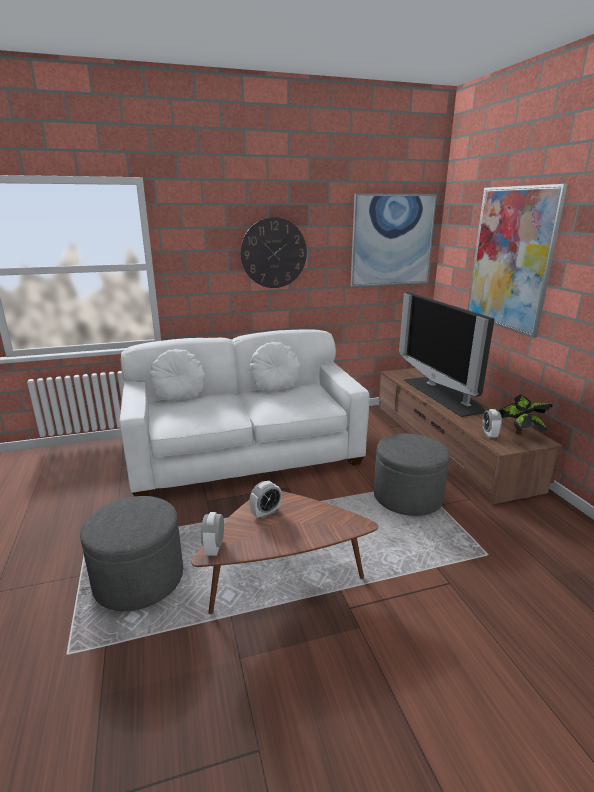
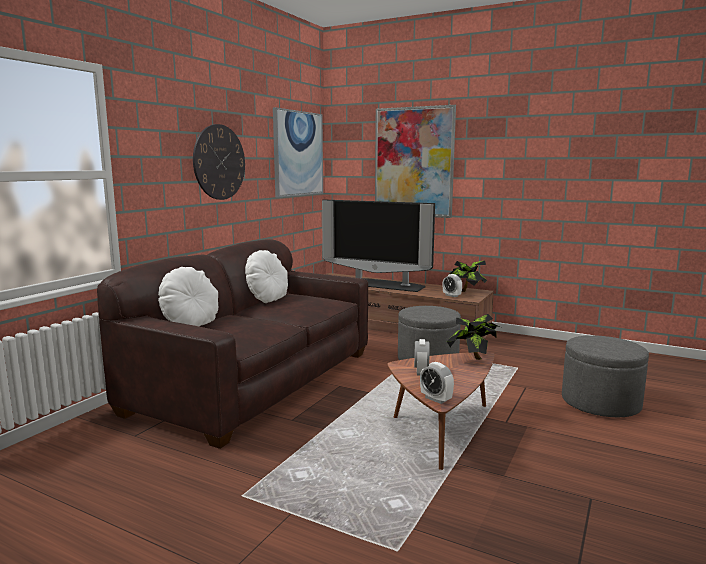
camera: 45 degrees left, 10 degrees down
(139, 579) = (348, 485): grey ottoman -> grey ottoman (600, 403)
(245, 455) = (256, 381): white sofa -> brown sofa
(337, 525) = (473, 360): none -> potted plant

